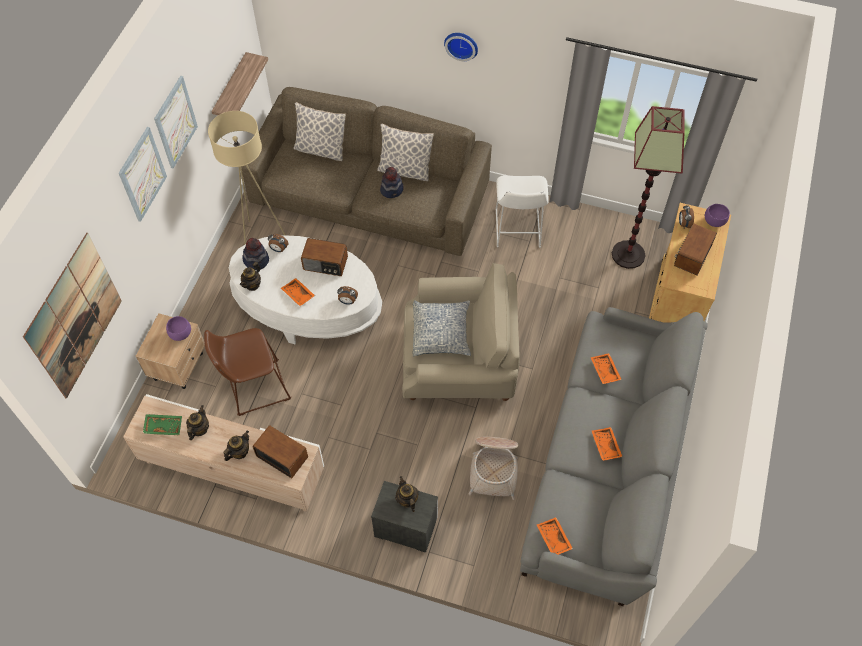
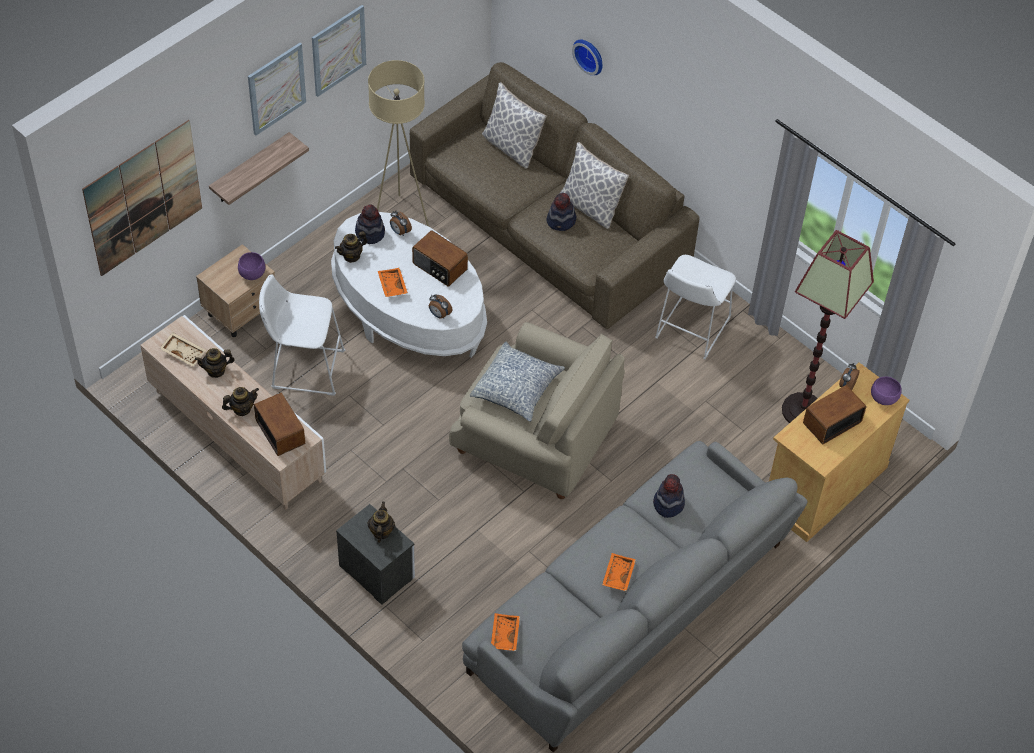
camera: 25 degrees right, 5 degrees down
(163, 426) = (184, 352): green tray -> beige tray
(199, 429) = (216, 370): teapot -> teapot turned 150 degrees counterclockwise
(231, 90) = (429, 41): shelf -> shelf (250, 169)
(254, 388) = (304, 368): brown stool -> white stool
(461, 44) = (684, 86): wall clock -> wall clock (590, 55)
(494, 468) = (504, 559): basket -> none
(604, 371) = (668, 504): orange tray -> hat

